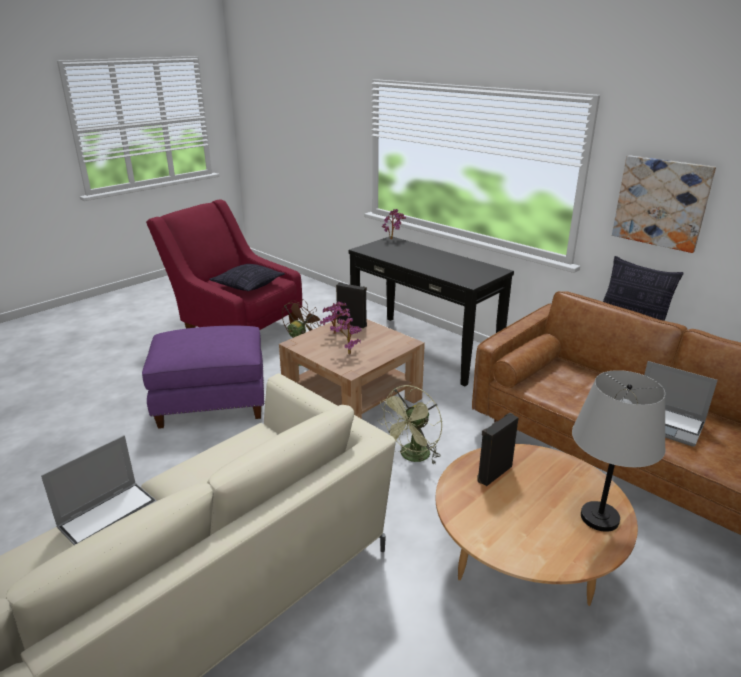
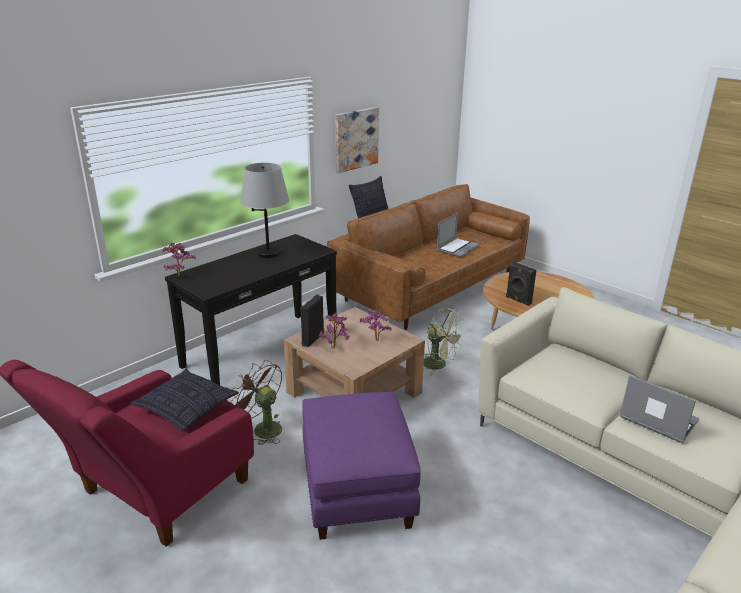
camera: 90 degrees left, 0 degrees up
(600, 518) = (544, 278): grey table lamp -> grey table lamp (268, 253)

